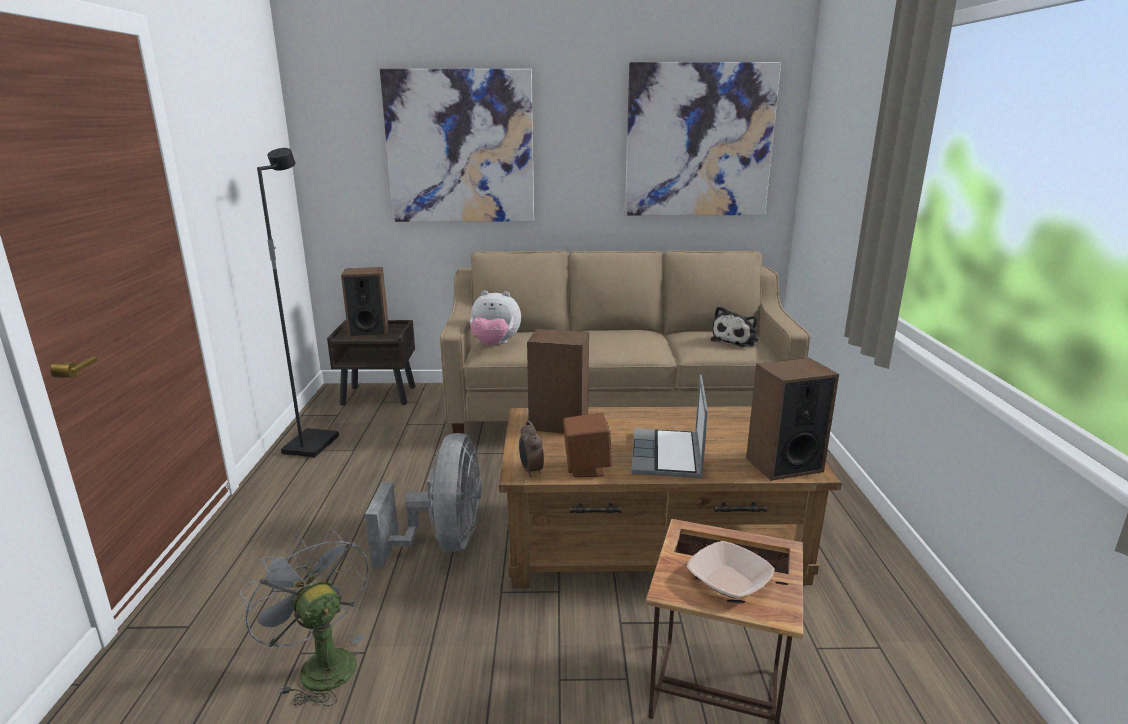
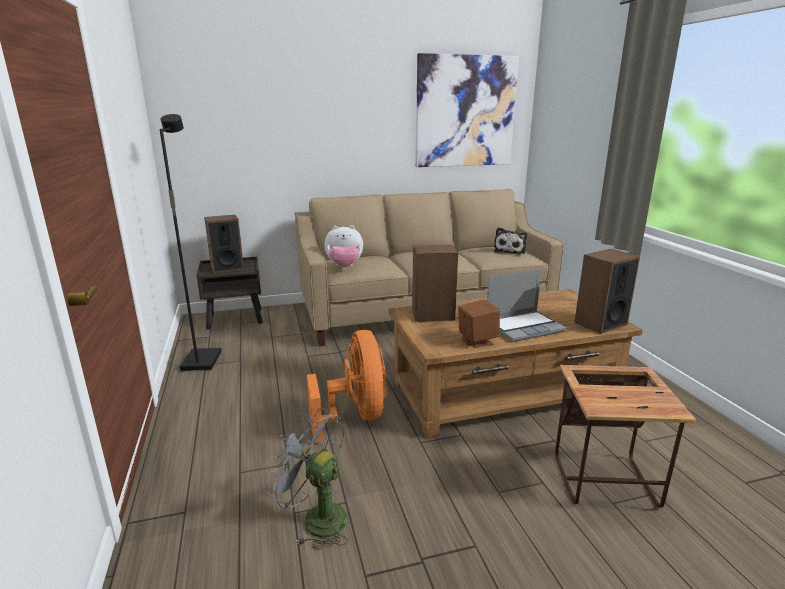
camera: 15 degrees left, 0 degrees up
(443, 542) = (356, 416): grey fan -> orange fan
(460, 147) = (292, 117): picture -> none
(530, 471) = (440, 347): alarm clock -> none
(668, 456) = (524, 327): laptop -> laptop turned 105 degrees counterclockwise
(729, 581) = (628, 396): bowl -> none

